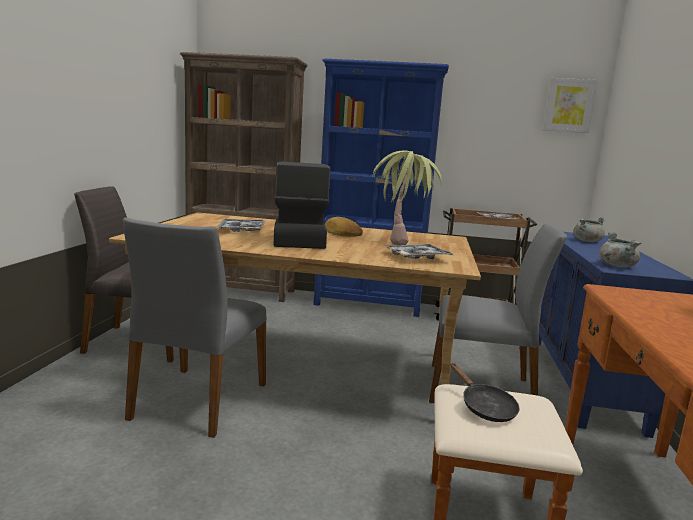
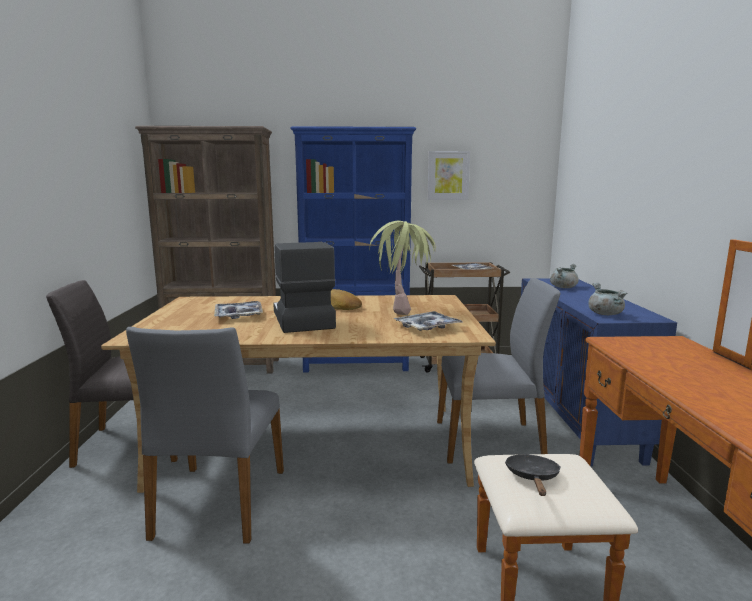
camera: 10 degrees left, 0 degrees up
(484, 407) = (533, 478): black frying pan -> black frying pan turned 135 degrees counterclockwise
(569, 105) = (525, 158): picture -> picture (448, 175)

